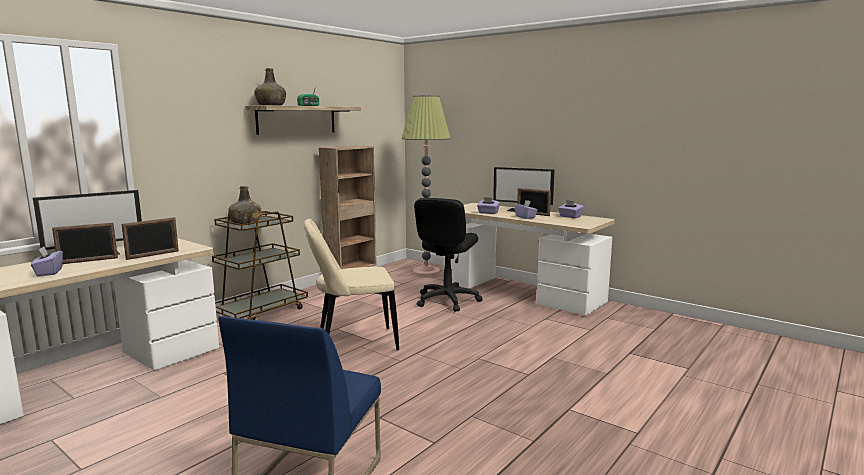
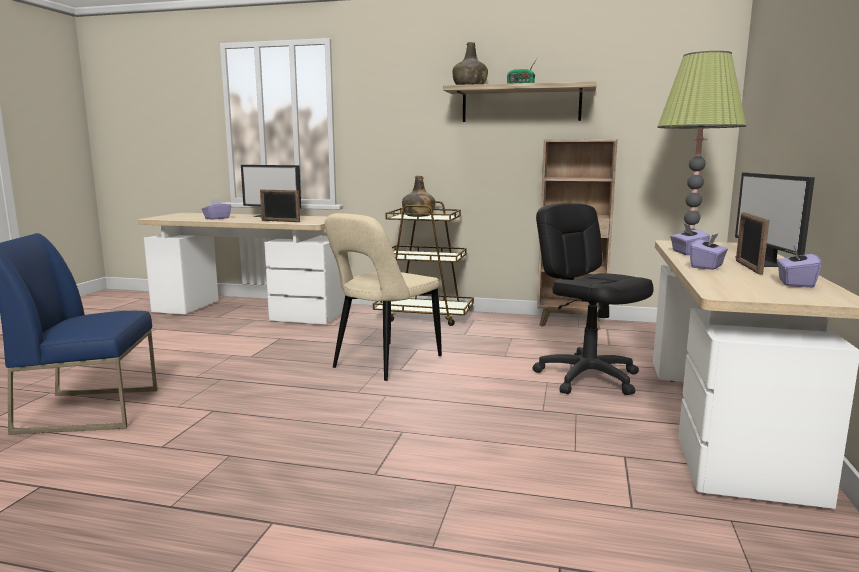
camera: 65 degrees right, 0 degrees up
(88, 261) = (252, 218): picture frame -> none
(353, 343) = (384, 363): beige chair -> beige chair turned 105 degrees counterclockwise
(447, 300) = (588, 377): black office chair -> black office chair turned 60 degrees clockwise

